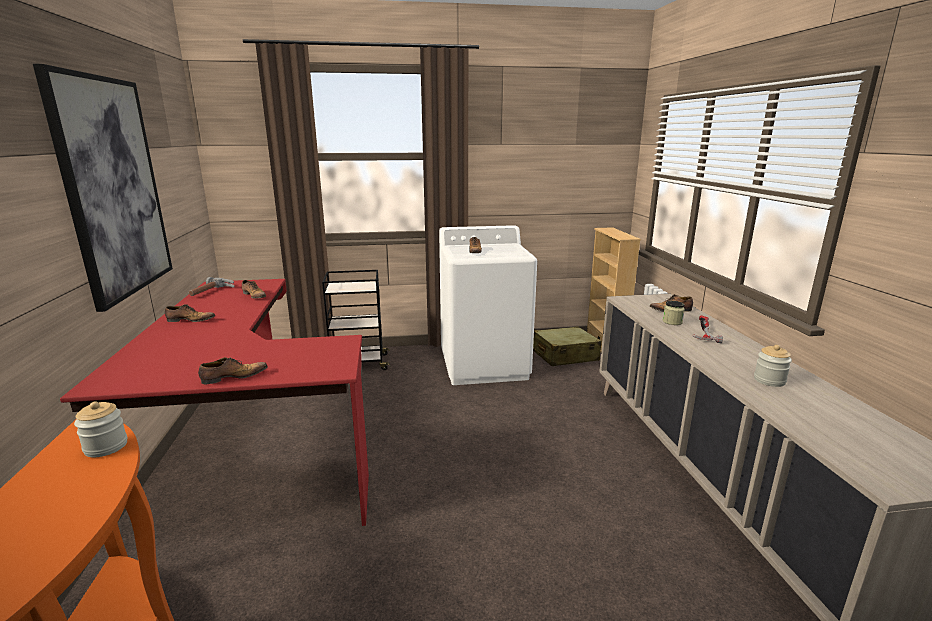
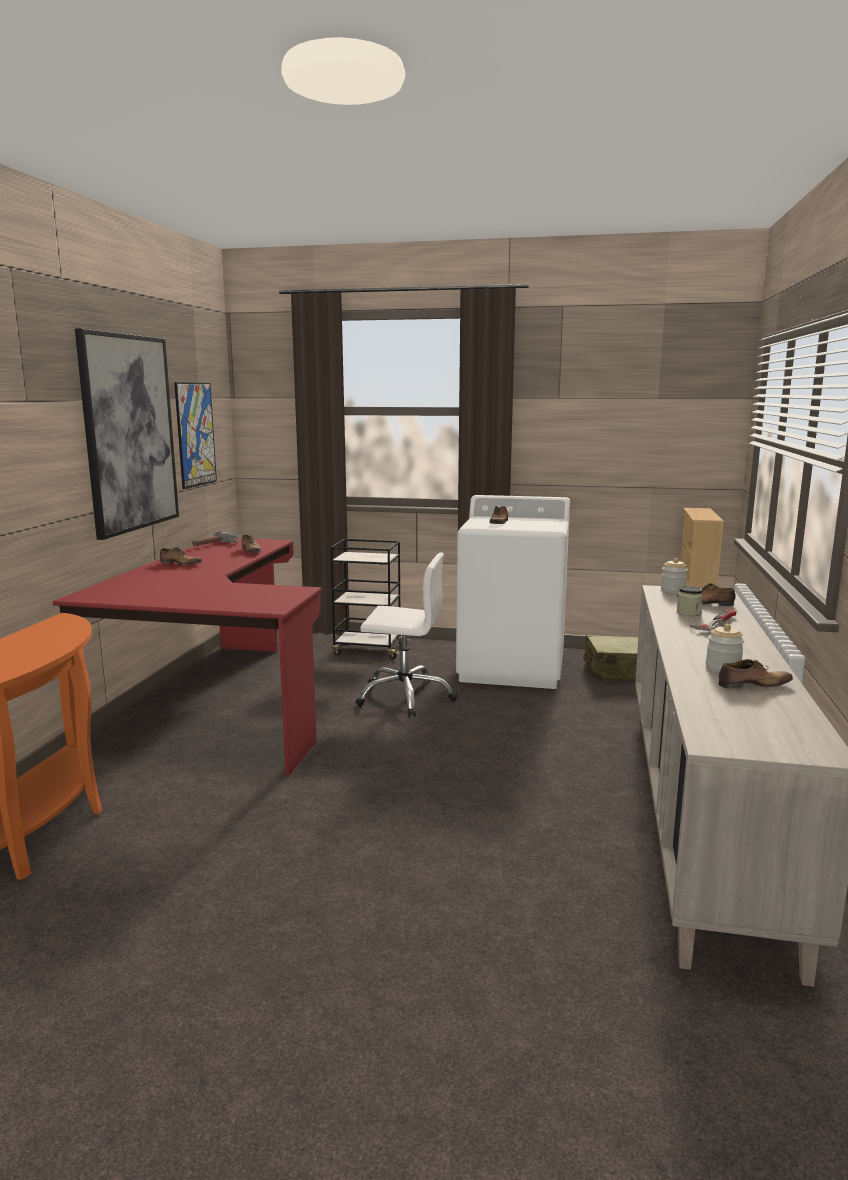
camera: 20 degrees right, 5 degrees down
(106, 447) = (68, 630): jar -> jar (673, 590)
(174, 184) = (195, 434): none -> picture
(233, 377) = (184, 603): shoe -> shoe (752, 685)
(418, 408) = (405, 696): none -> white office chair

